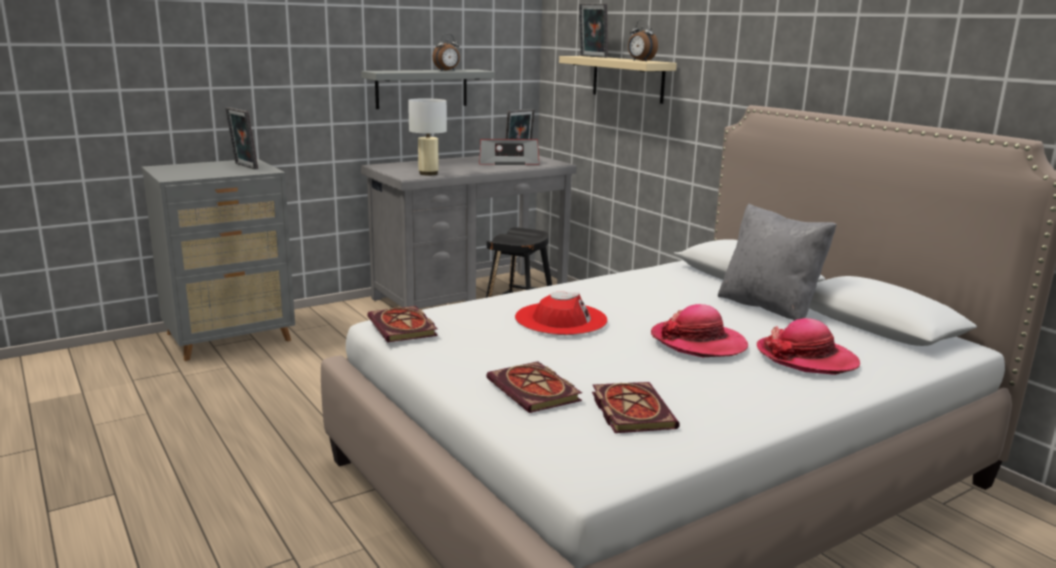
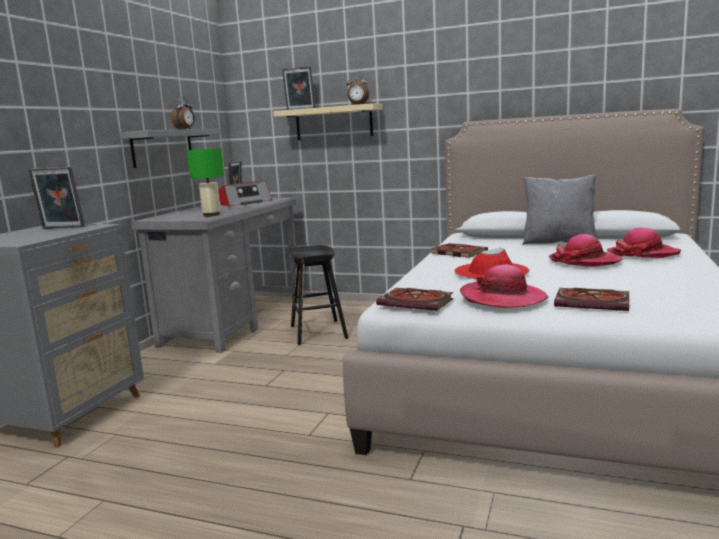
camera: 35 degrees left, 5 degrees down
(428, 174) = (212, 215): white table lamp -> green table lamp
(475, 352) = (503, 298): none -> hat
(630, 410) = (657, 294): book -> book (457, 252)

